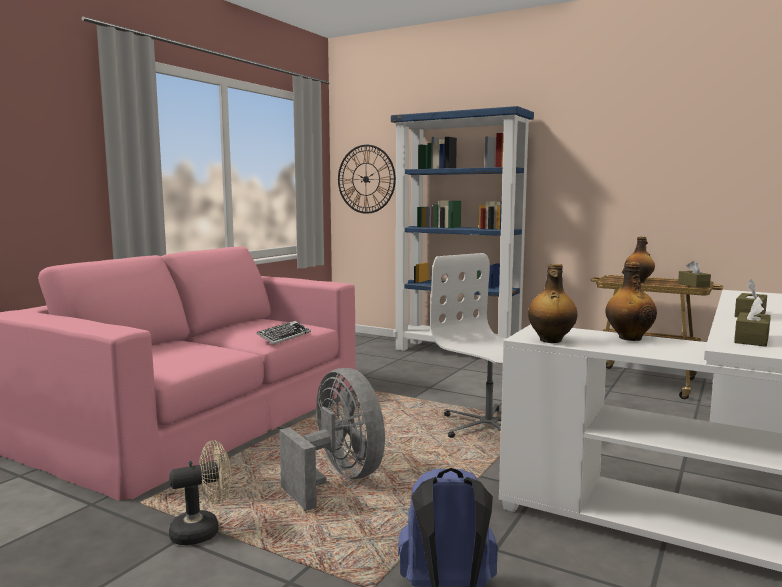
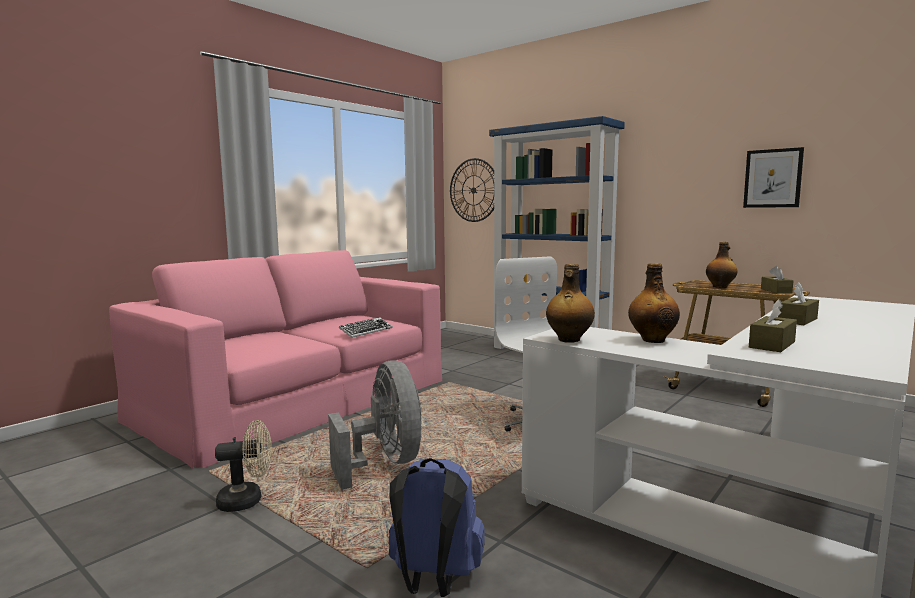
camera: 10 degrees right, 0 degrees up
(683, 174) = (772, 178): none -> picture

